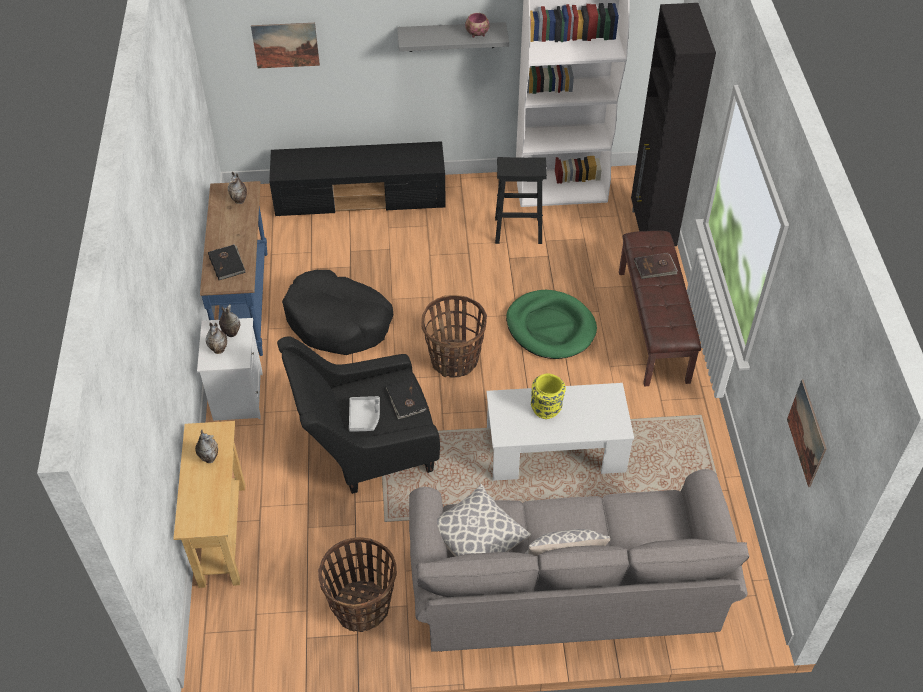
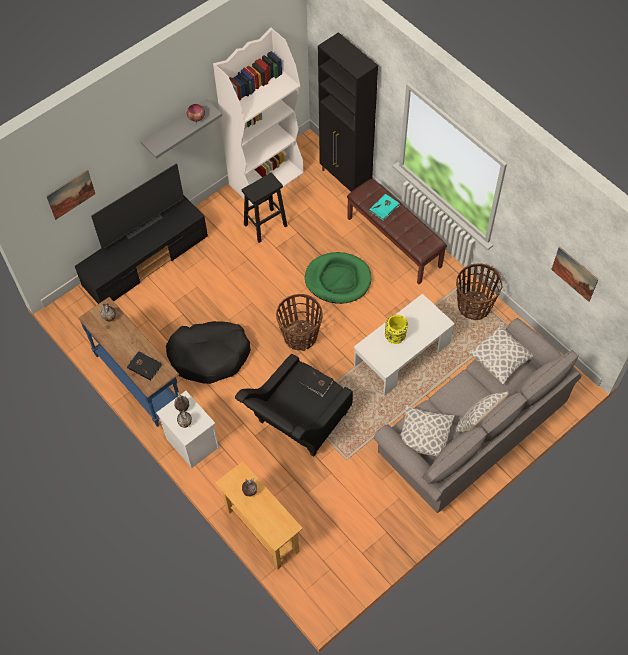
camera: 35 degrees left, 10 degrees up
(362, 606) = (376, 515): basket -> basket (474, 305)
(364, 417) = (302, 408): grey tray -> none
(373, 150) = (143, 226): none -> television
(655, 267) = (384, 208): brown book -> turquoise book
(656, 511) = (501, 359): none -> pillow

